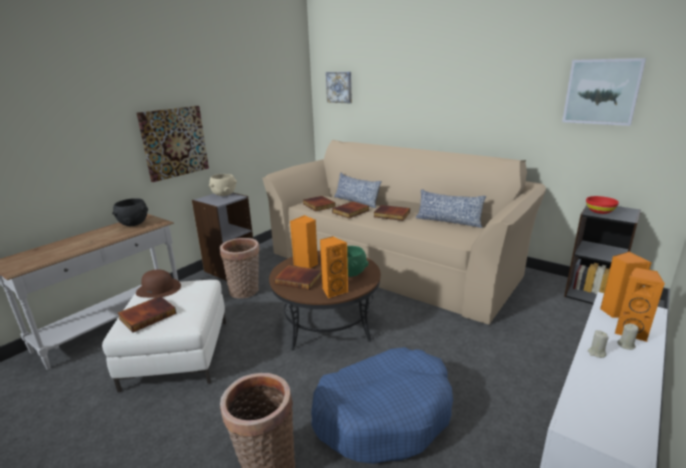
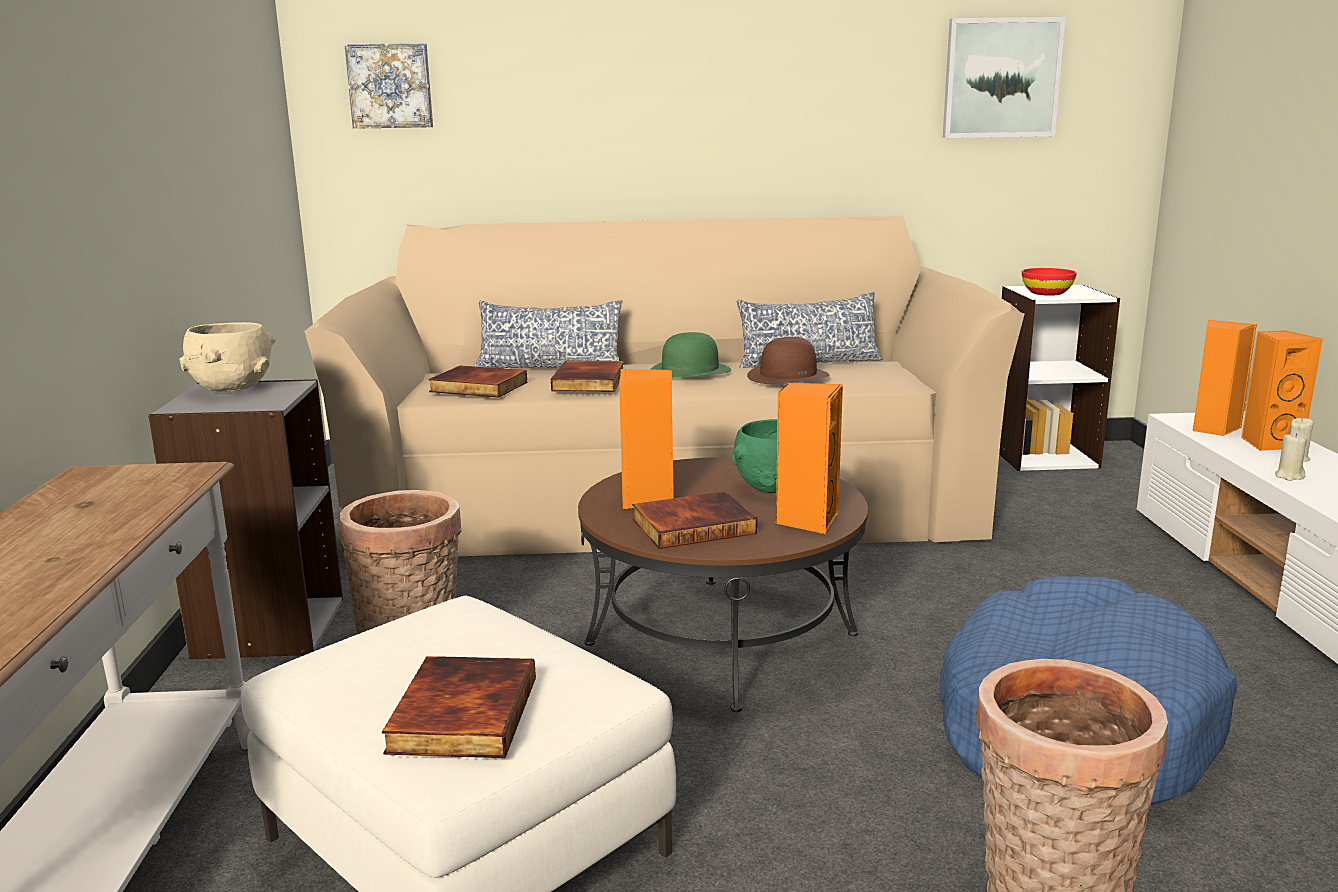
camera: 40 degrees left, 5 degrees down
(134, 224) = (98, 492): black bowl -> none
(159, 289) = (352, 659): brown hat -> brown hat (788, 375)
(174, 142) = (90, 217): picture -> none
(391, 215) = (690, 370): book -> green hat
(592, 293) = (1043, 456): black bookcase -> white bookcase

